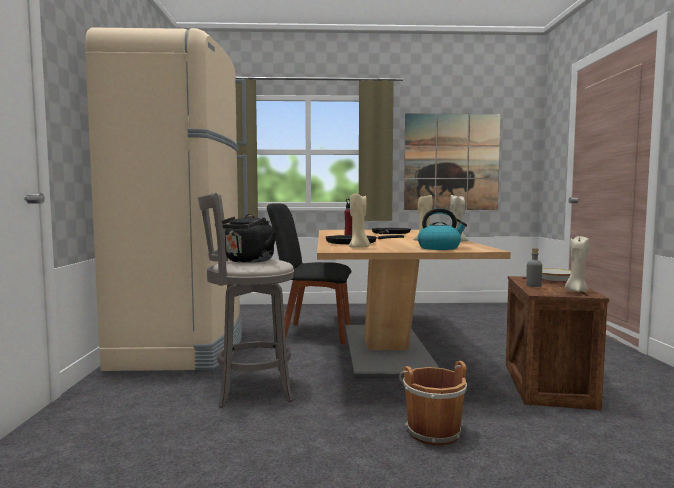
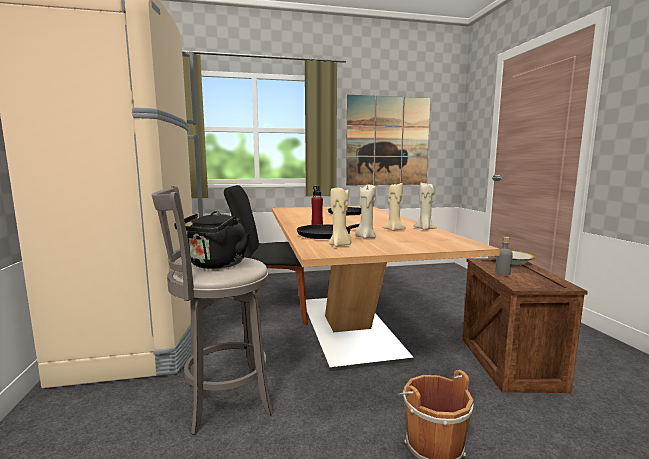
camera: 10 degrees left, 5 degrees up
(439, 248) = (423, 243): kettle -> none
(576, 291) = (547, 280): beige candle -> beige candle (365, 237)

